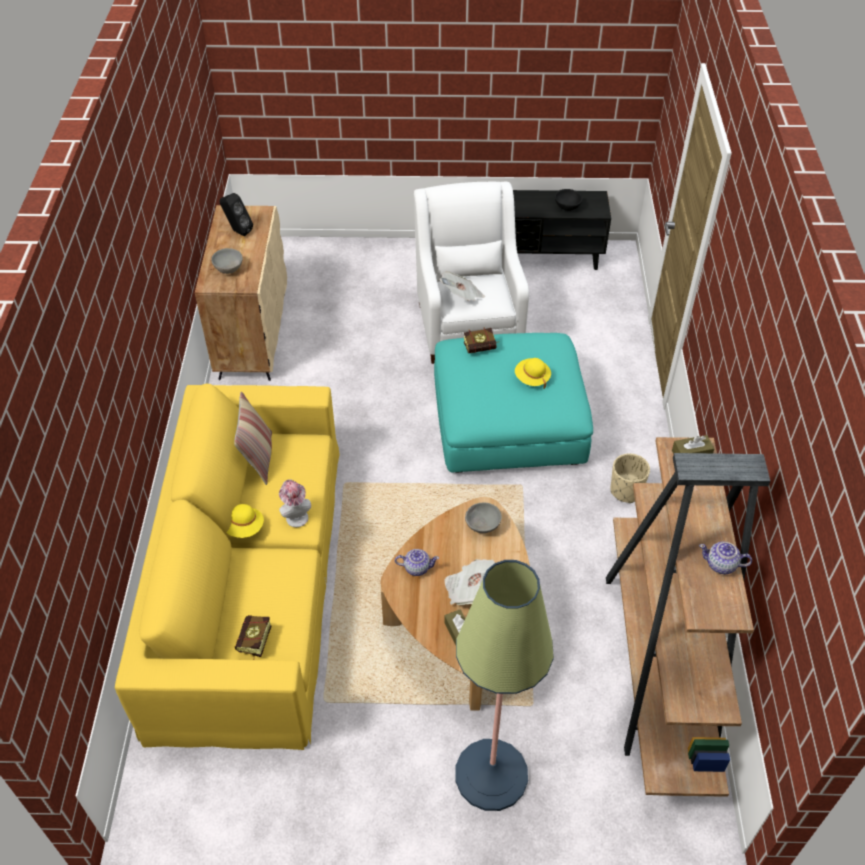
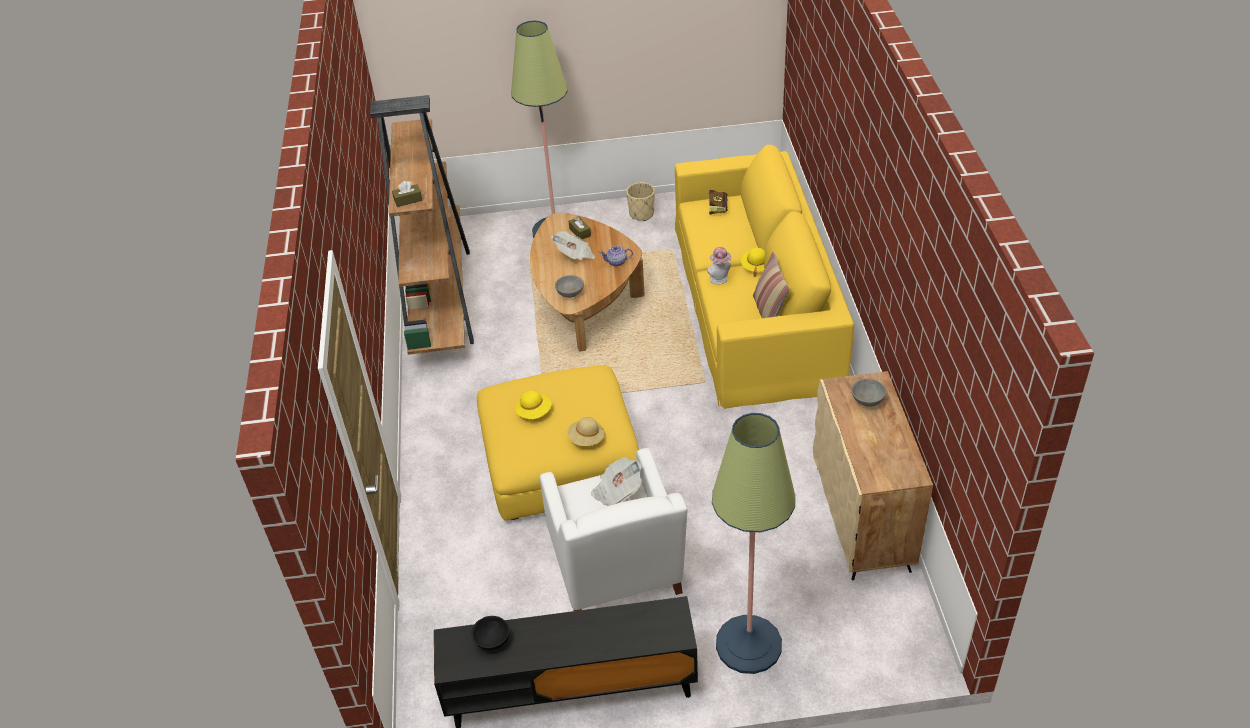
camera: 175 degrees right, 5 degrees down
(238, 231) = (884, 450): black speaker -> none
(379, 265) = (748, 645): none -> floor lamp
(483, 348) = (586, 439): book -> beige hat
(508, 420) = (560, 460): turquoise ottoman -> yellow ottoman
(626, 491) = (449, 410): beige planter -> beige planter (641, 214)
(721, 565) = (402, 146): teapot -> none

